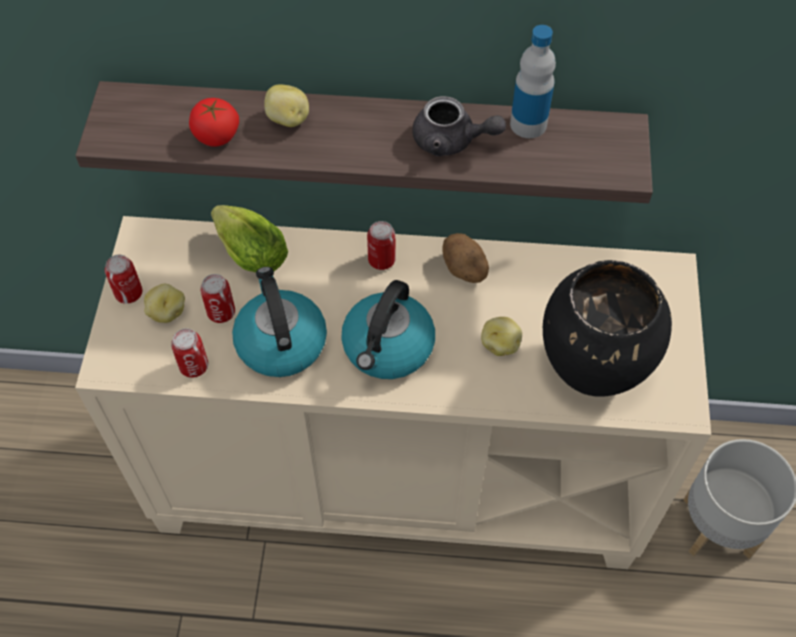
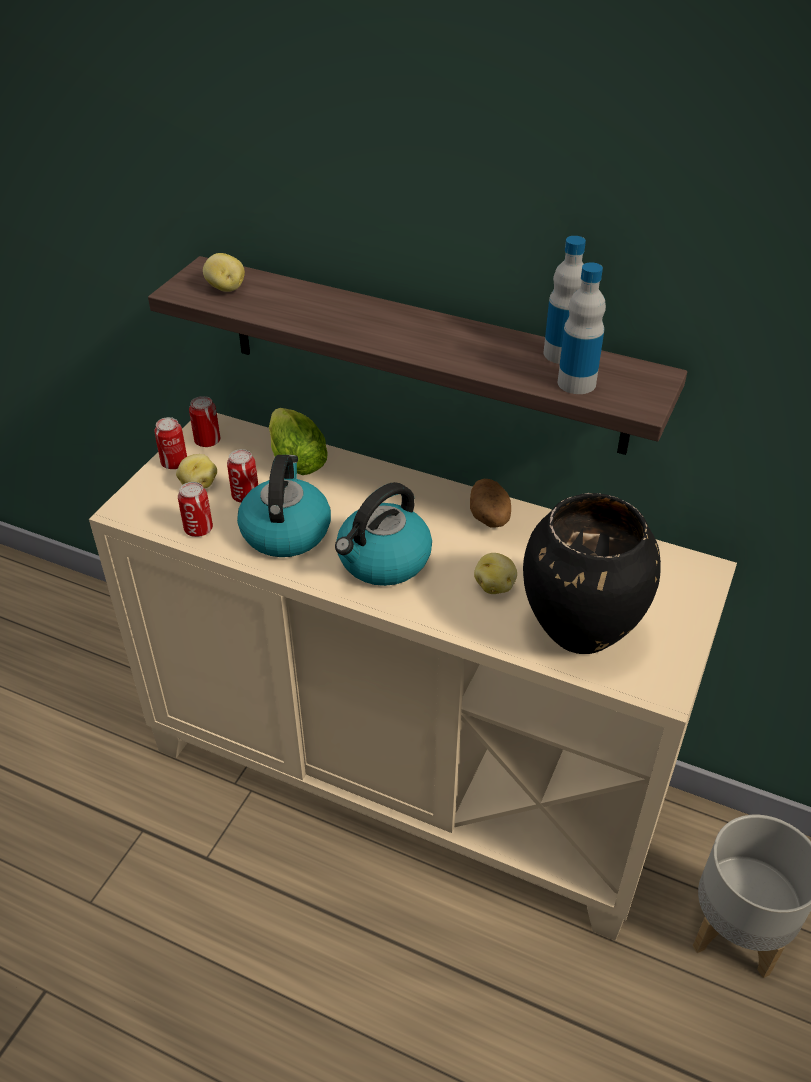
camera: 20 degrees right, 15 degrees down
(216, 136) = (272, 306): tomato -> none
(288, 120) = (340, 308): potato -> potato (225, 288)
(381, 260) = (413, 492): can -> can (207, 441)
(451, 141) = (481, 351): grey teapot -> none
(557, 159) = (576, 383): none -> bottle

